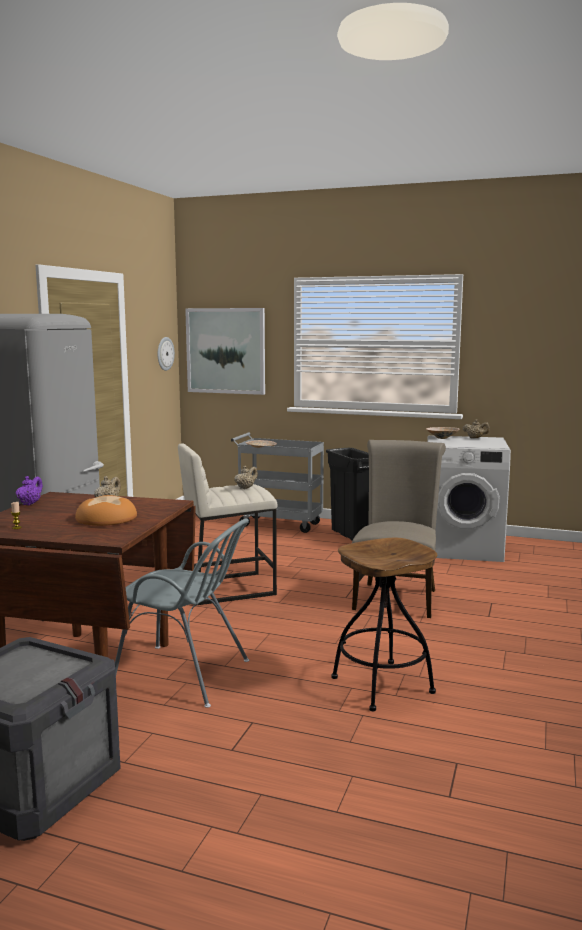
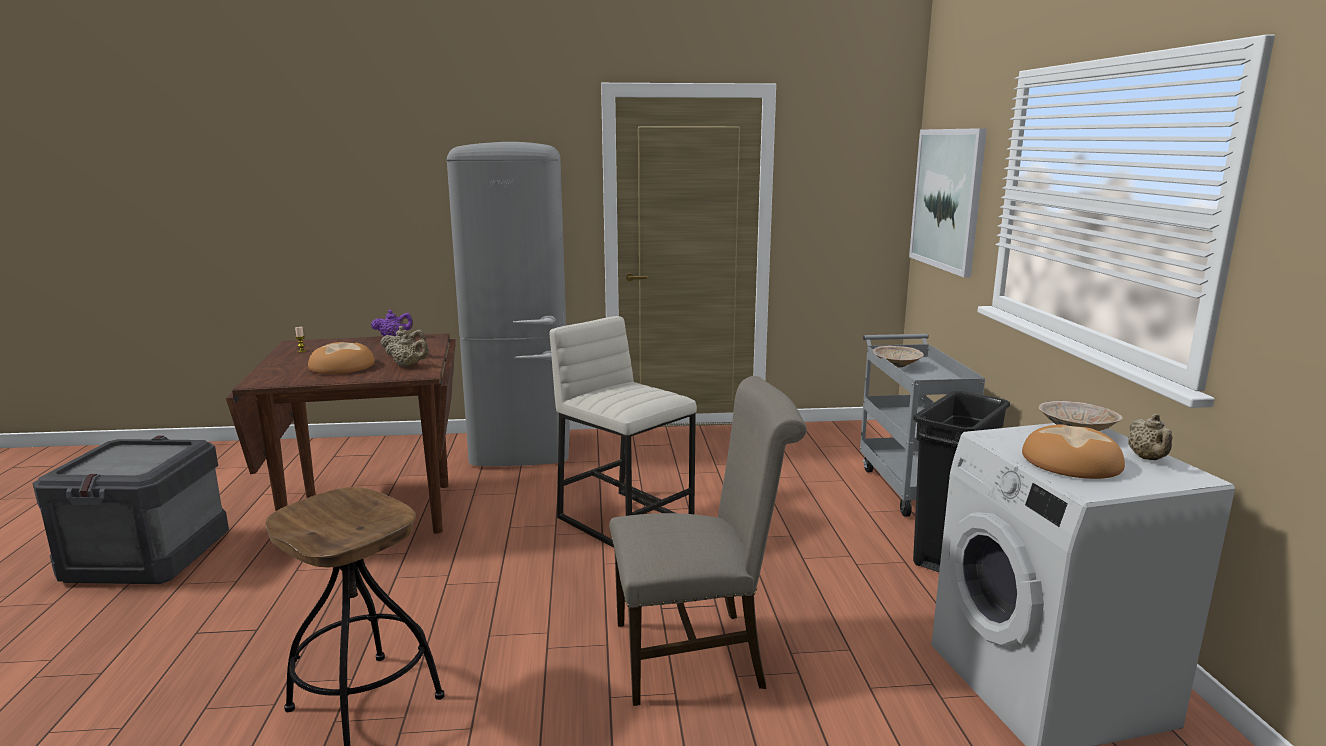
camera: 65 degrees right, 5 degrees up
(165, 353) = (872, 197): wall clock -> none
(186, 674) = (367, 562): grey chair -> none
(245, 488) = (636, 395): beige teapot -> beige teapot (408, 366)
(473, 443) = (1072, 462): none -> bread

